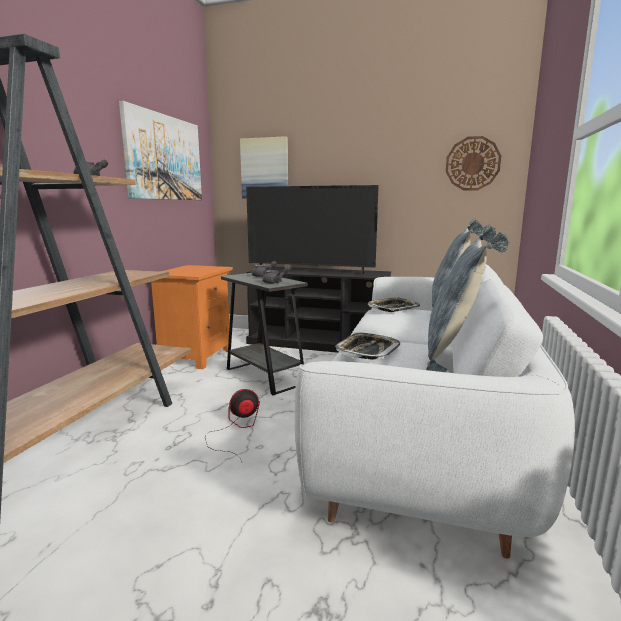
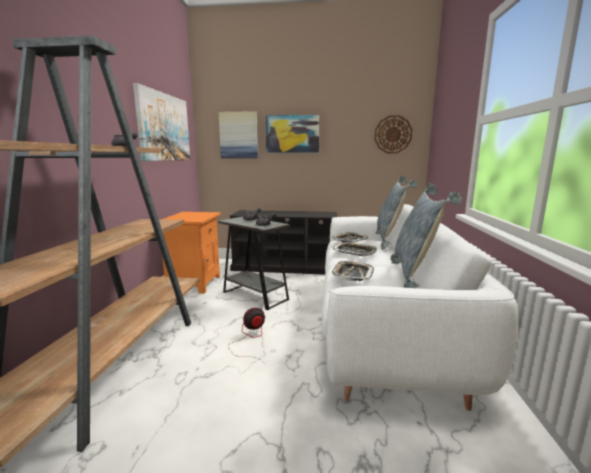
camera: 10 degrees left, 0 degrees up
(310, 272) = (278, 214): television -> none
(333, 165) = (292, 134): none -> picture
(390, 323) = (354, 252): none -> tray

